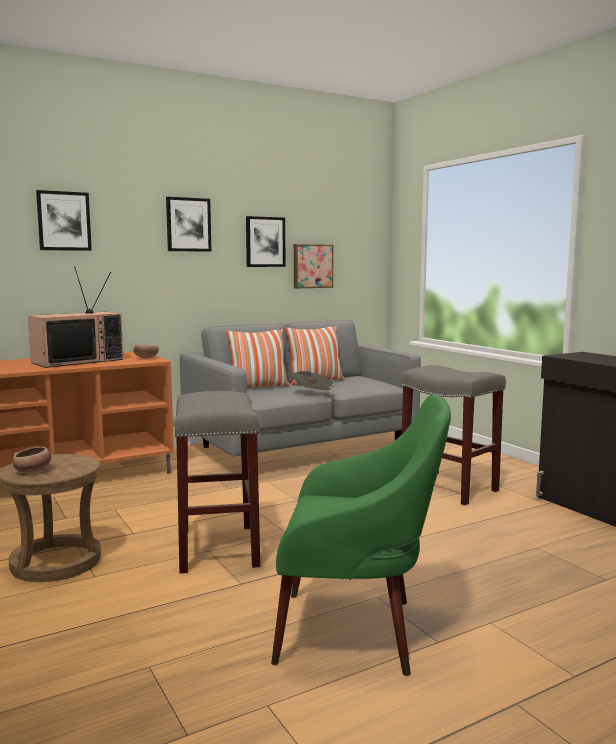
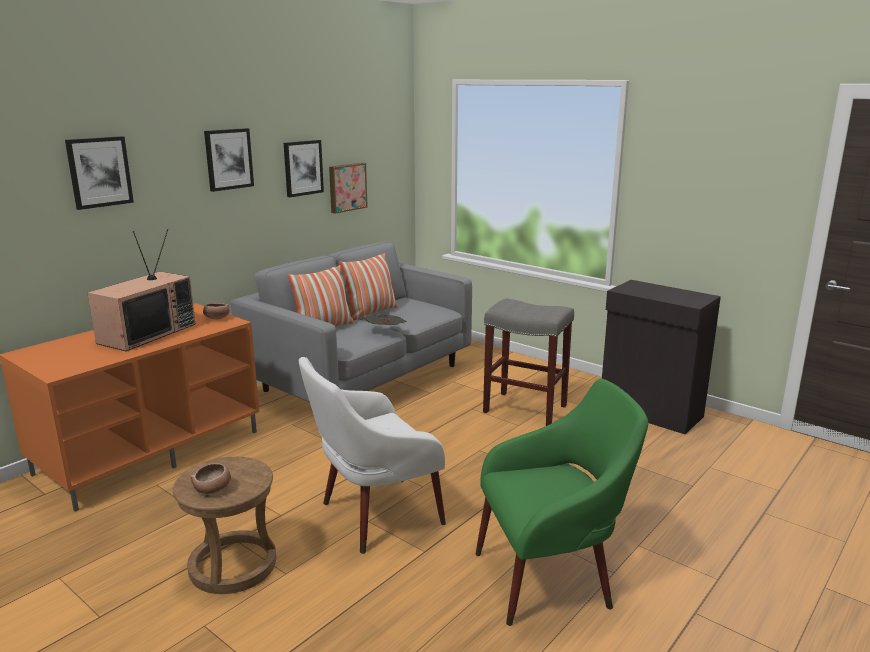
camera: 20 degrees left, 10 degrees up
(217, 547) = (374, 516): grey stool -> white armchair

